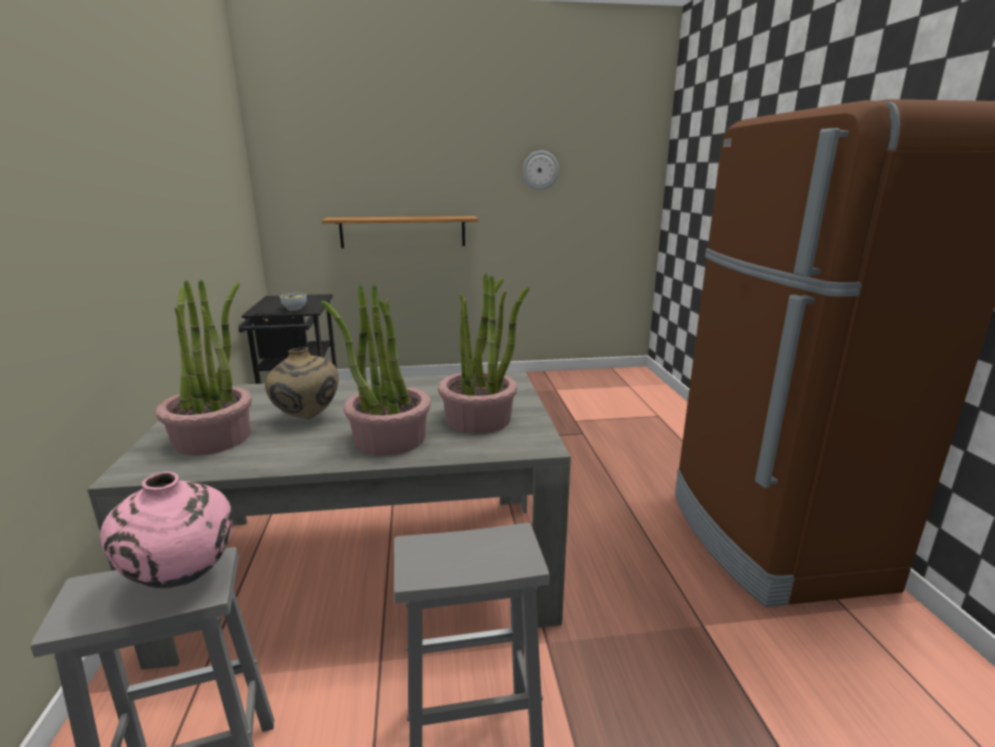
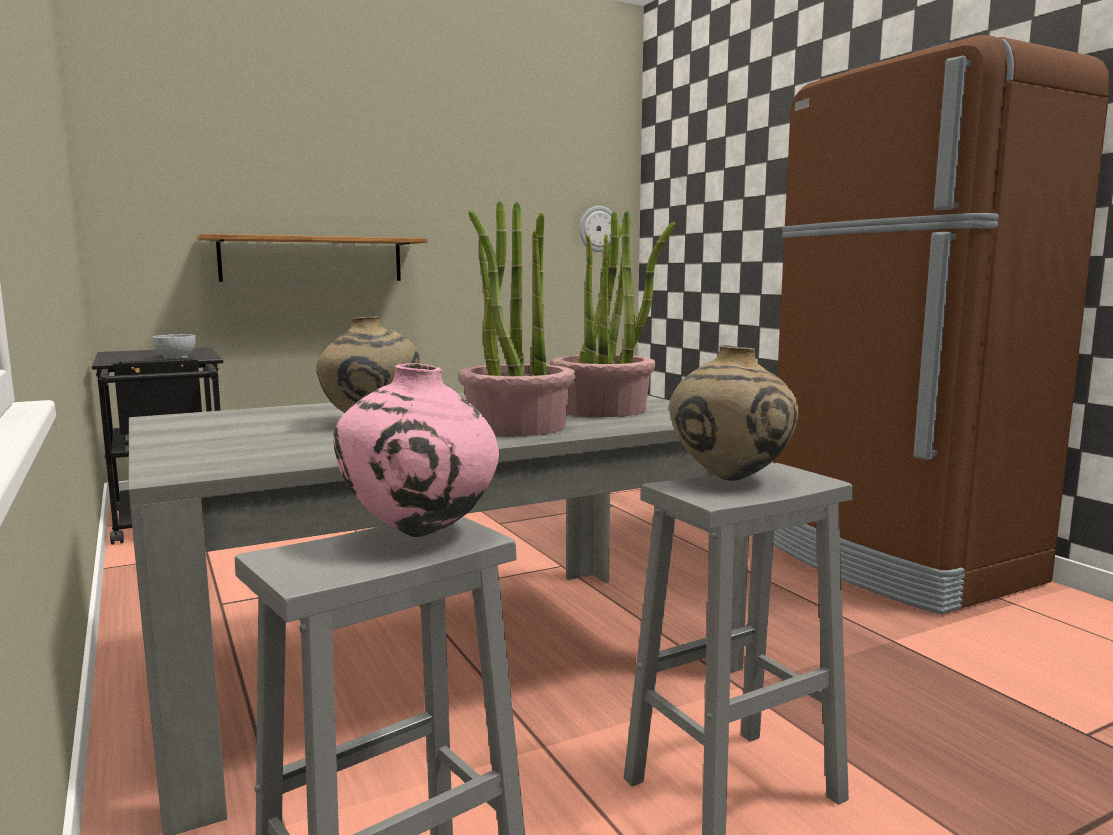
camera: 20 degrees left, 10 degrees down
(213, 438) = (256, 443): potted plant -> none
(464, 542) = (729, 479): none -> beige vase
(540, 170) = (495, 183): wall clock -> wall clock (598, 229)

